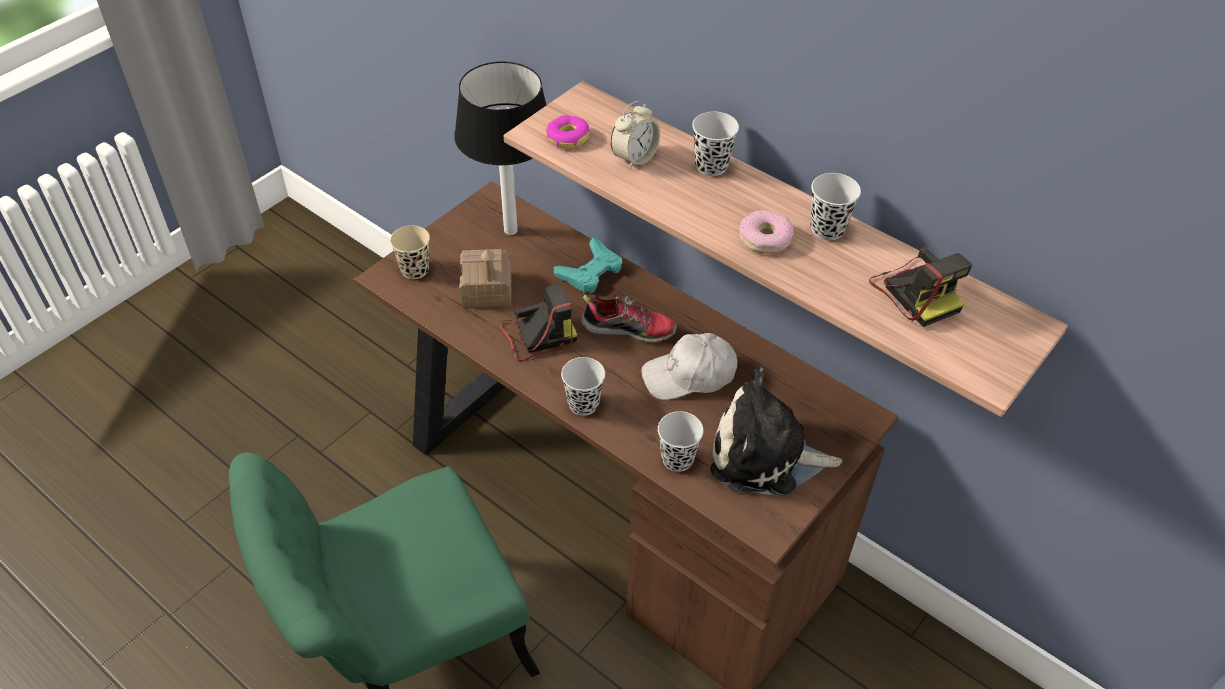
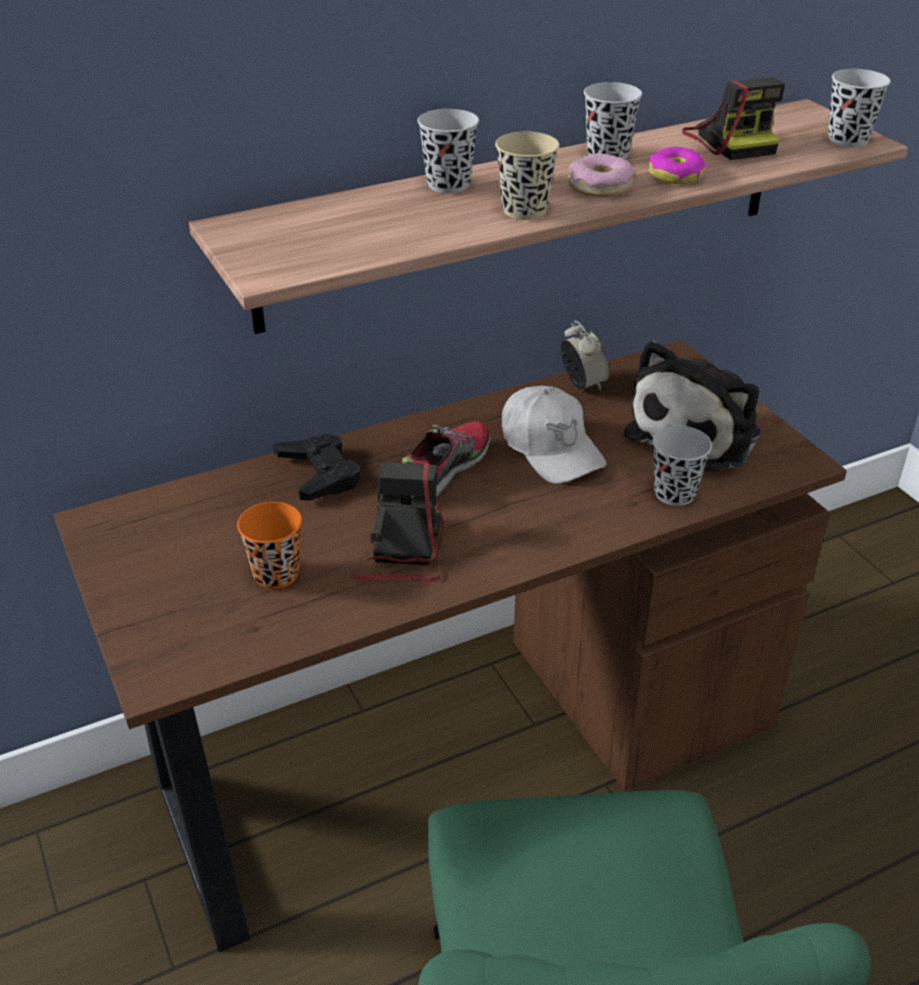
camera: 65 degrees left, 10 degrees down
(415, 270) = (170, 640): beige cup -> beige cup (524, 210)
(486, 290) = (276, 574): toy house -> orange cup
(510, 231) = (177, 522): table lamp -> none
(567, 137) = (302, 254): donut -> donut (675, 175)
(583, 404) = (548, 542): black cup -> black cup (848, 140)
(590, 272) = (319, 473): turquoise game controller -> black game controller
(634, 158) = (389, 222): alarm clock -> alarm clock (582, 384)
(689, 376) = (551, 448): white cap -> white cap turned 45 degrees counterclockwise
(915, 292) = (731, 141): camera -> camera turned 75 degrees clockwise

